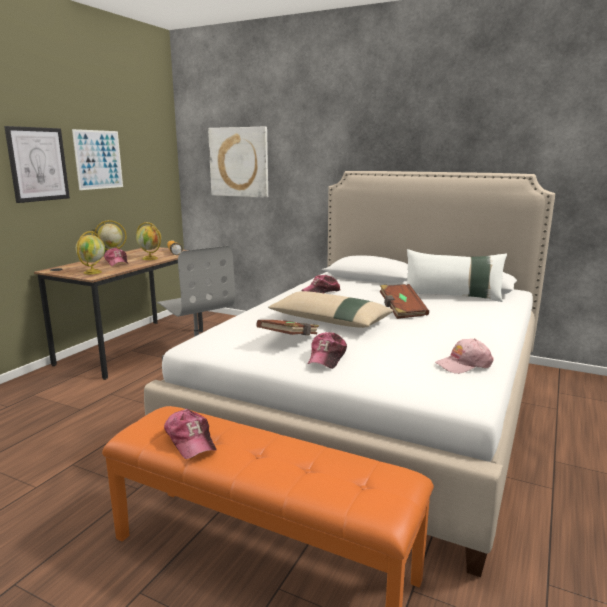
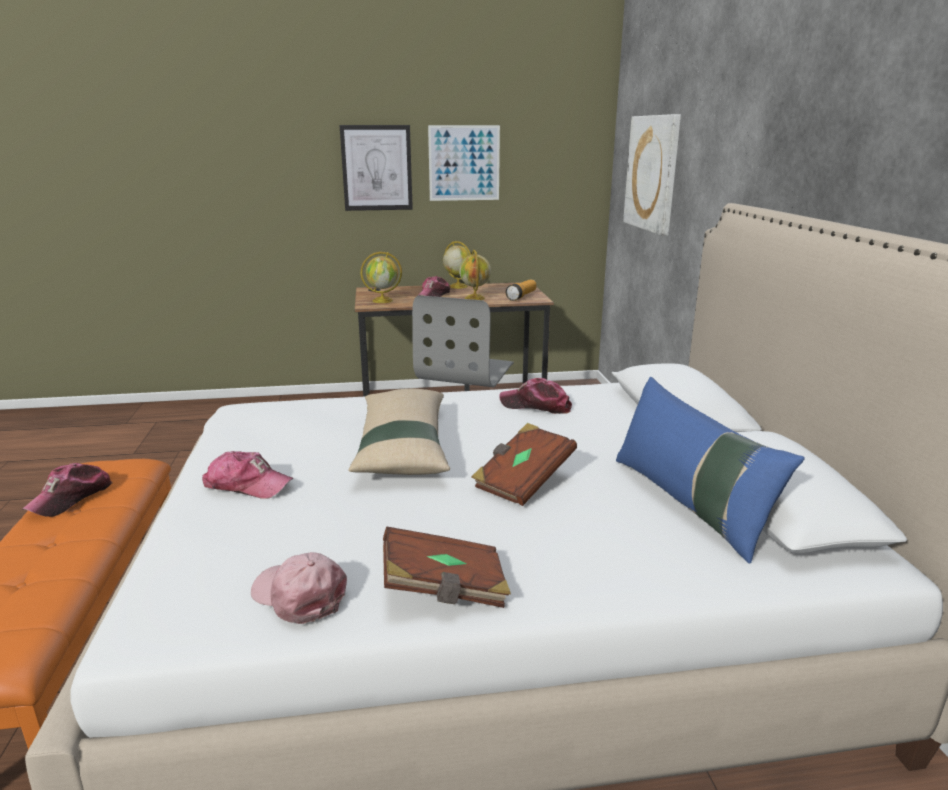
camera: 55 degrees right, 5 degrees up
(290, 339) = (289, 445): brown book -> brown book (444, 589)
(327, 358) = (247, 485): cap -> cap turned 150 degrees counterclockwise
(452, 297) = (689, 504): white pillow -> blue pillow

